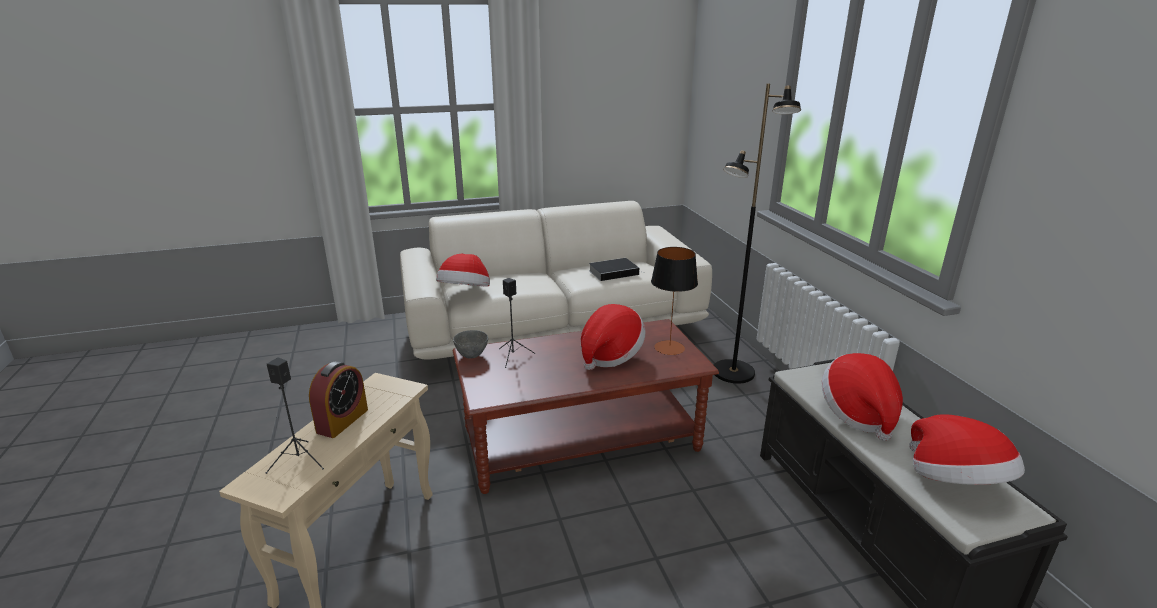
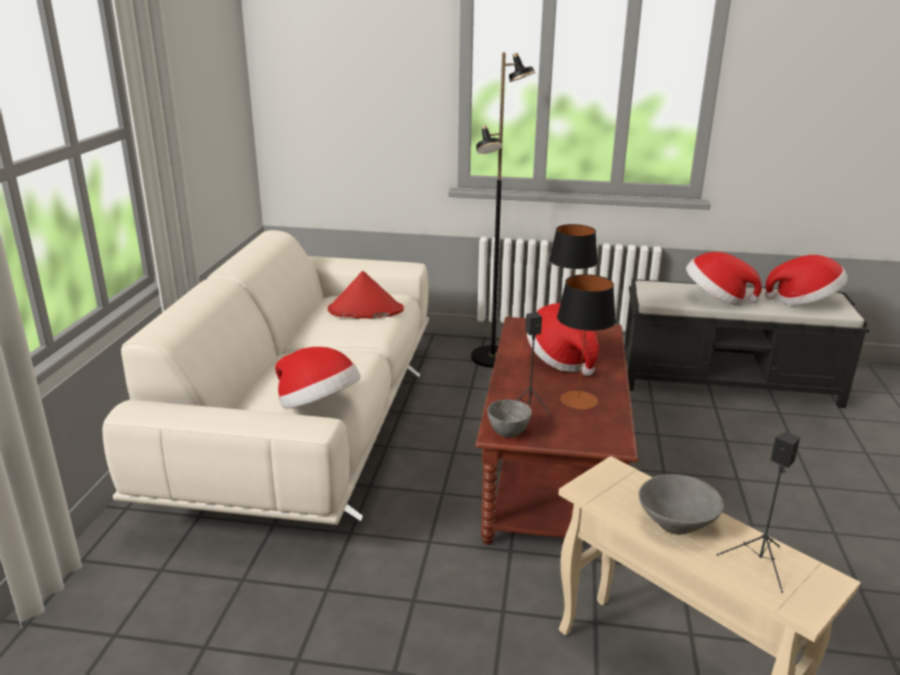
camera: 65 degrees left, 0 degrees up
(342, 421) = (675, 524): alarm clock -> grey bowl
(543, 373) = (578, 400): none -> table lamp
(614, 272) = (365, 310): book -> red hat

